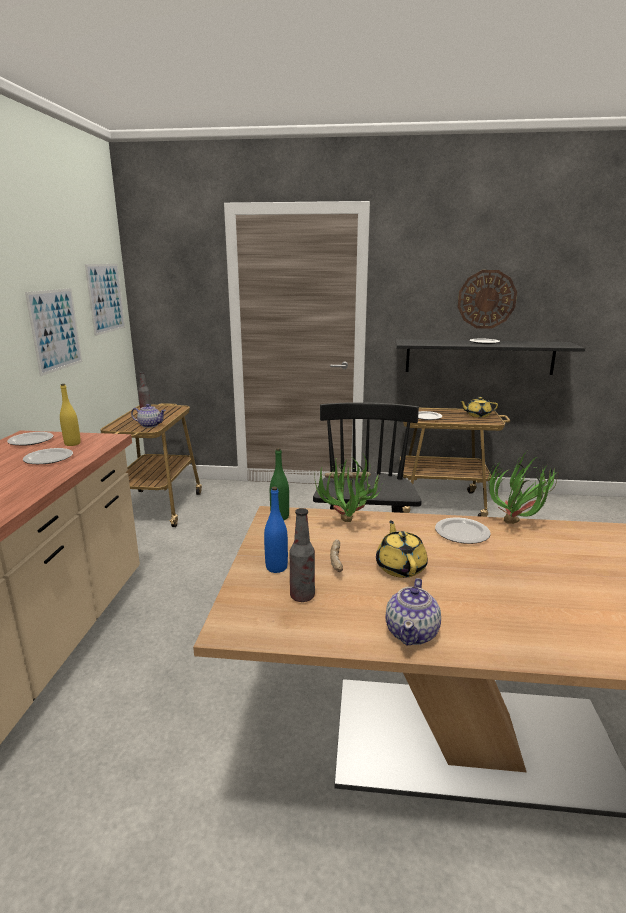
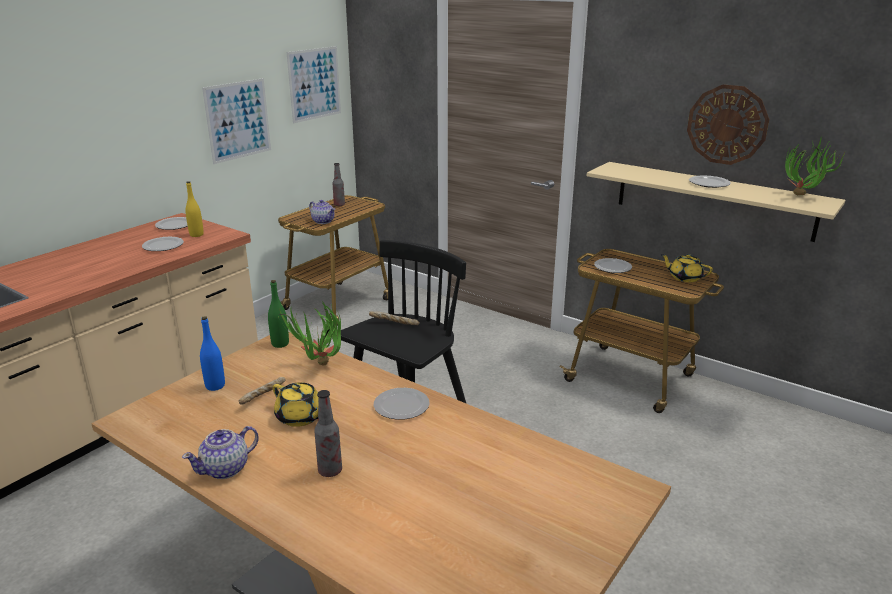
camera: 30 degrees right, 5 degrees up
(302, 596) = (198, 414): bottle -> bottle (330, 471)
(400, 567) = (300, 417): yellow teapot -> yellow teapot turned 105 degrees clockwise
(479, 357) = (713, 200): black shelf -> beige shelf
(518, 526) = (465, 417): potted plant -> potted plant (803, 197)

